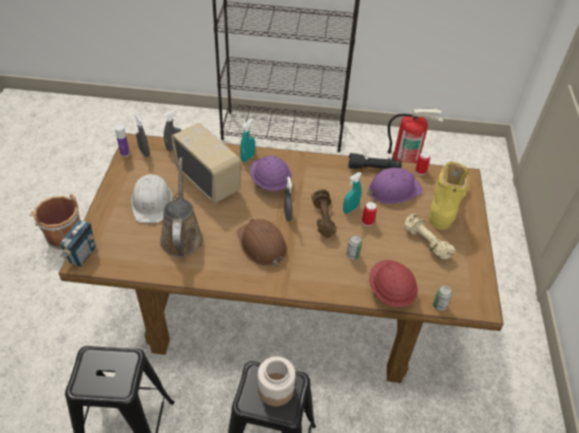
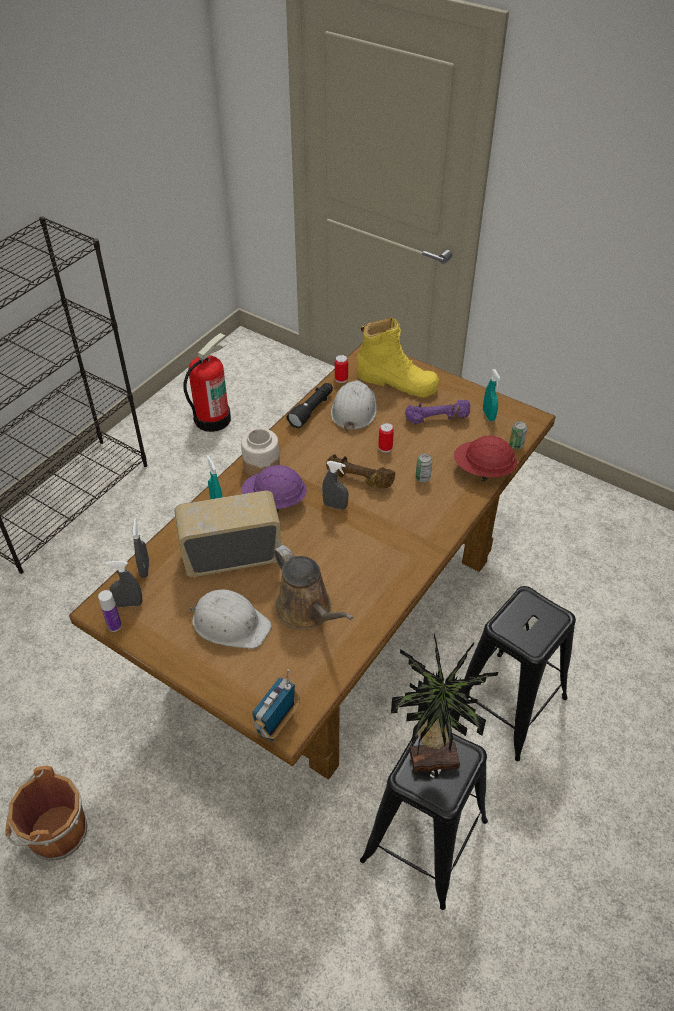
camera: 60 degrees left, 0 degrees up
(82, 255) = (276, 723): radio -> radio turned 105 degrees counterclockwise
(112, 366) = (432, 757): none -> potted plant
(182, 236) = (307, 611): brown watering can -> brown watering can turned 150 degrees counterclockwise
(262, 245) = (365, 544): brown hard hat -> none
(276, 389) = (528, 617): jar -> jar (261, 465)
(350, 209) = (359, 453): turquoise spray bottle -> turquoise spray bottle (488, 415)
(393, 190) = (354, 410): purple hard hat -> white hard hat
(425, 242) = (437, 419): beige dumbbell -> purple dumbbell
(446, 203) = (397, 382): yellow boot -> yellow boot turned 150 degrees clockwise

